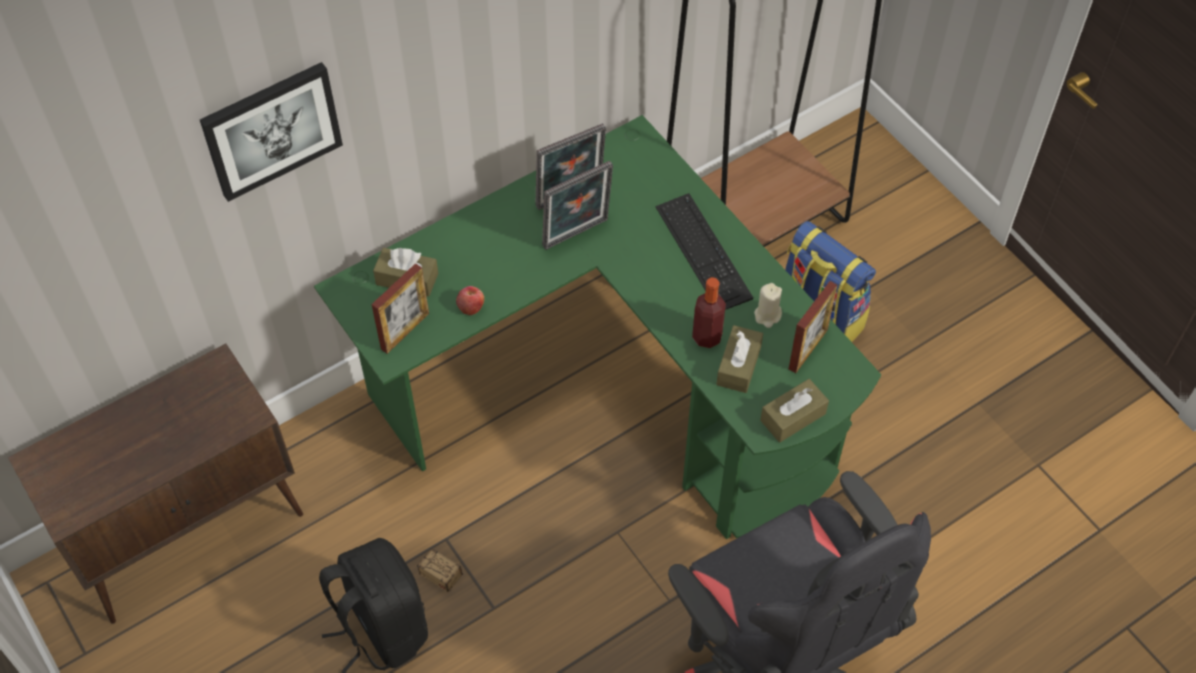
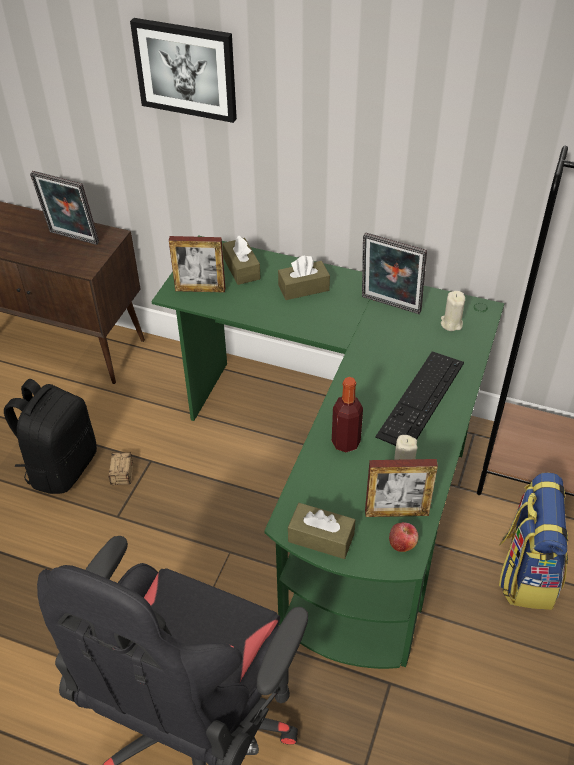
camera: 55 degrees right, 10 degrees down
(471, 307) = (248, 308): apple -> apple (402, 544)
(577, 236) = (361, 326): picture frame -> picture frame (72, 239)
(633, 169) = (451, 323): none -> beige candle
(738, 365) = (337, 476): brown tissue box -> brown tissue box (303, 288)

